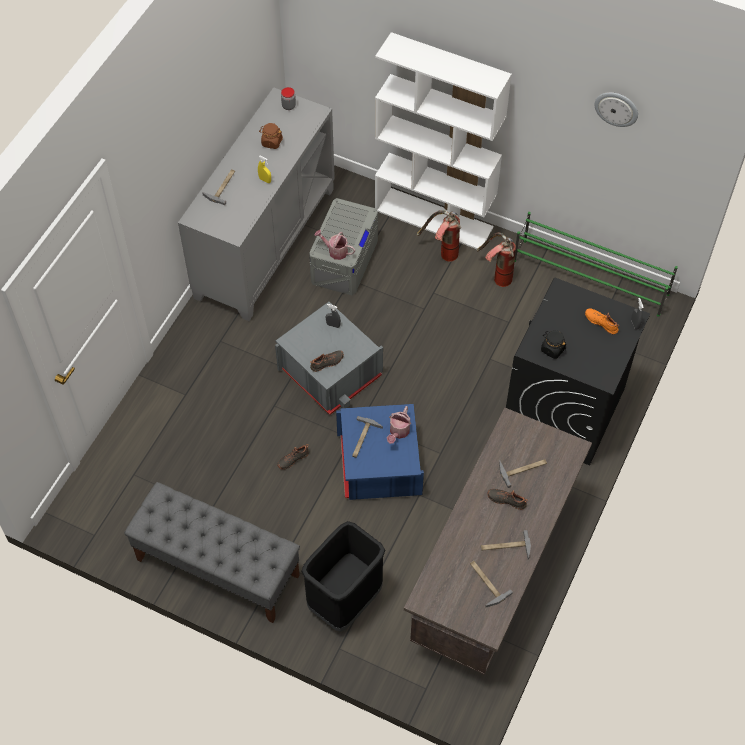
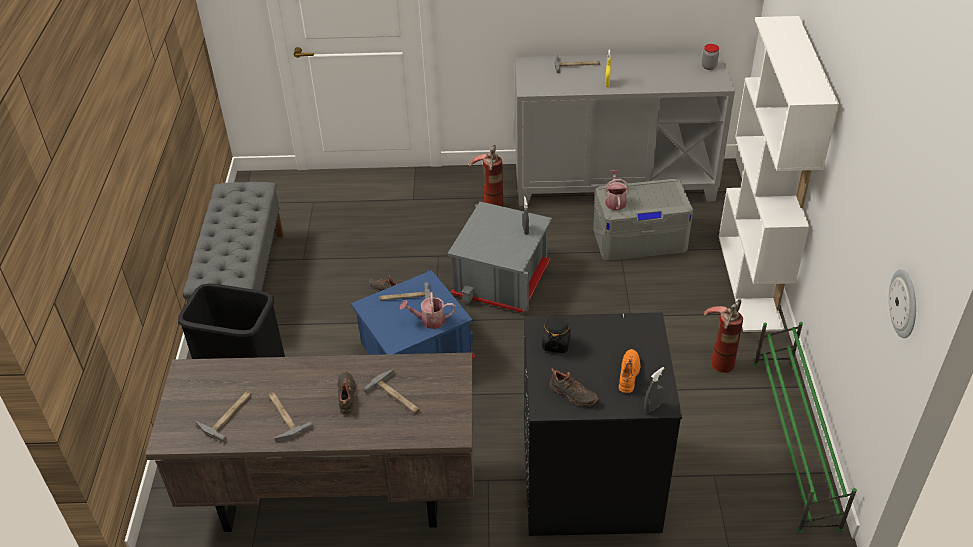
camera: 65 degrees right, 15 degrees down
(271, 142) = (655, 72): brown jar -> none
(327, 363) = (478, 242): black shoe -> black shoe (572, 395)
(442, 253) = (711, 304): fire extinguisher -> fire extinguisher (490, 201)
(616, 108) = (885, 197): wall clock -> wall clock (904, 303)

